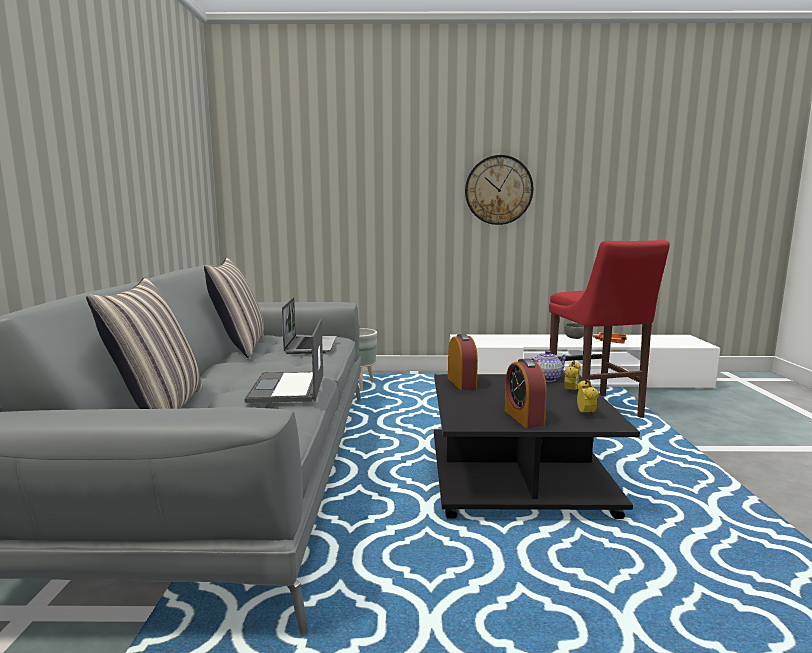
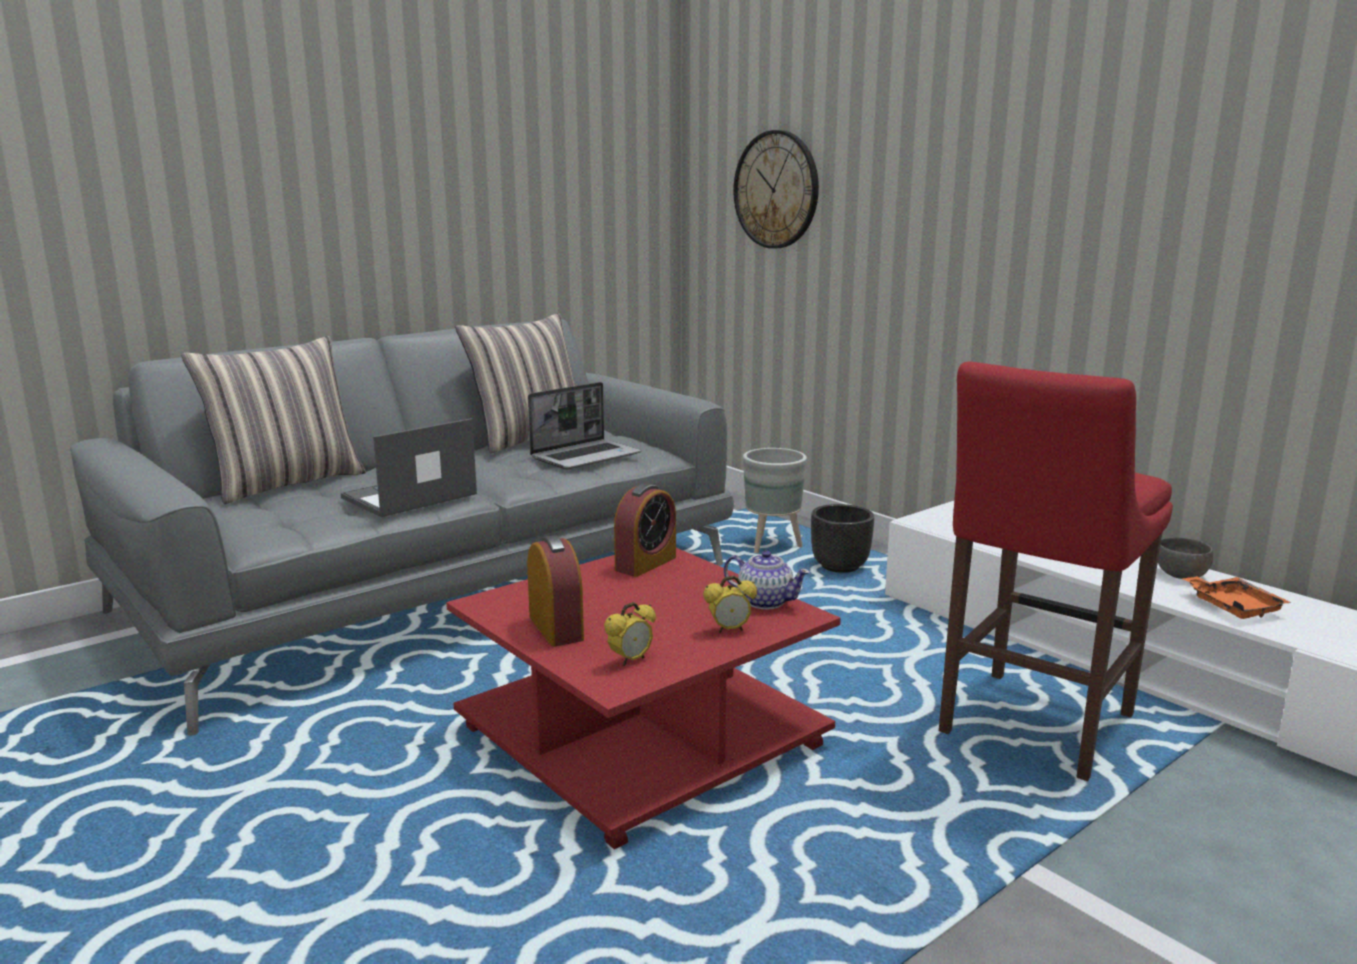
camera: 50 degrees right, 5 degrees up
(408, 384) = (840, 567): none -> black planter
(498, 190) = (1078, 215): wall clock -> wall clock (776, 190)
(515, 477) = (642, 736): black coffee table -> red coffee table
(523, 417) = (556, 628): alarm clock -> alarm clock turned 120 degrees clockwise

